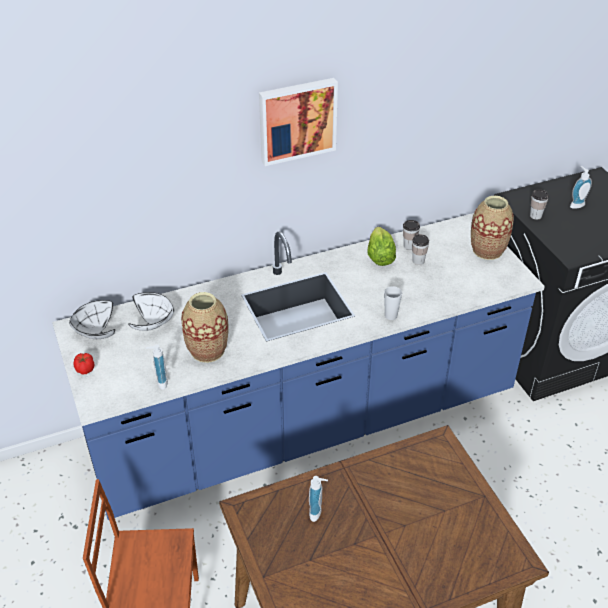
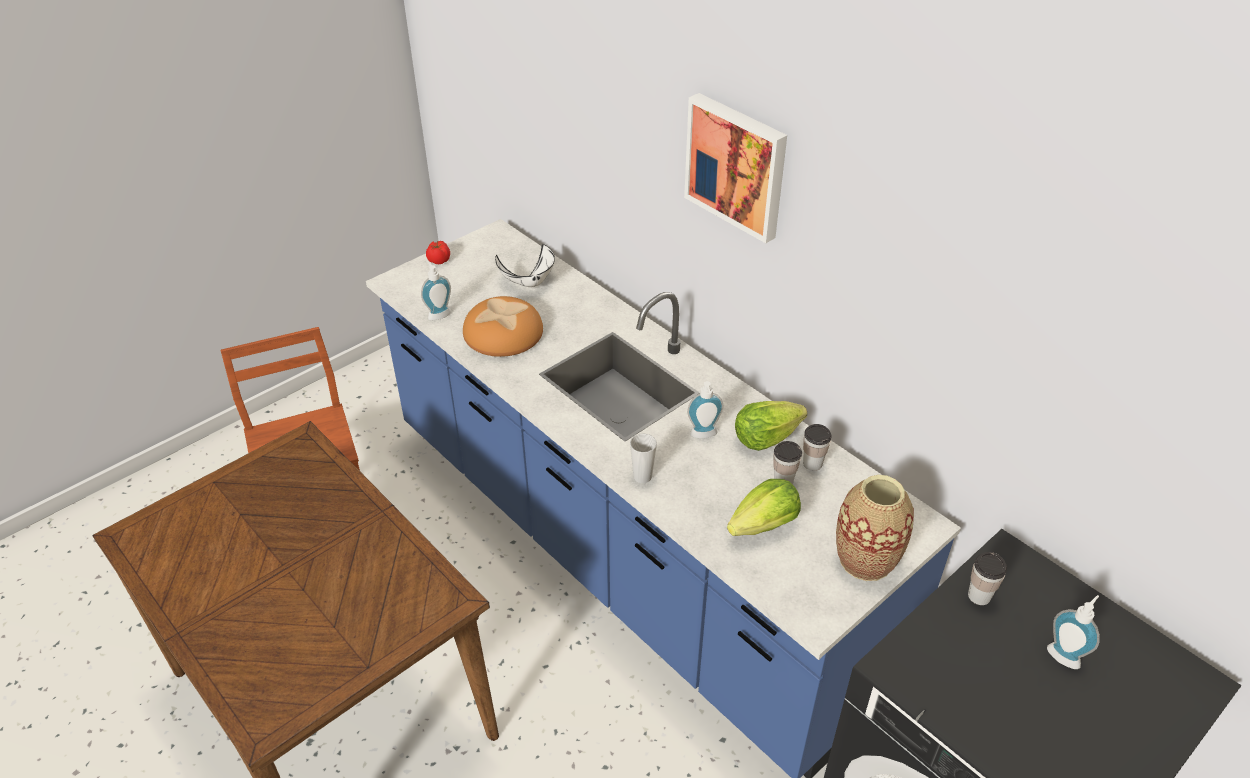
camera: 70 degrees right, 0 degrees up
(95, 333) = (495, 249): white bowl -> none
(207, 350) = (502, 333): vase -> bread
(318, 512) = (308, 504): soap dispenser -> soap dispenser (704, 436)
(450, 278) = (764, 525): none -> lettuce

